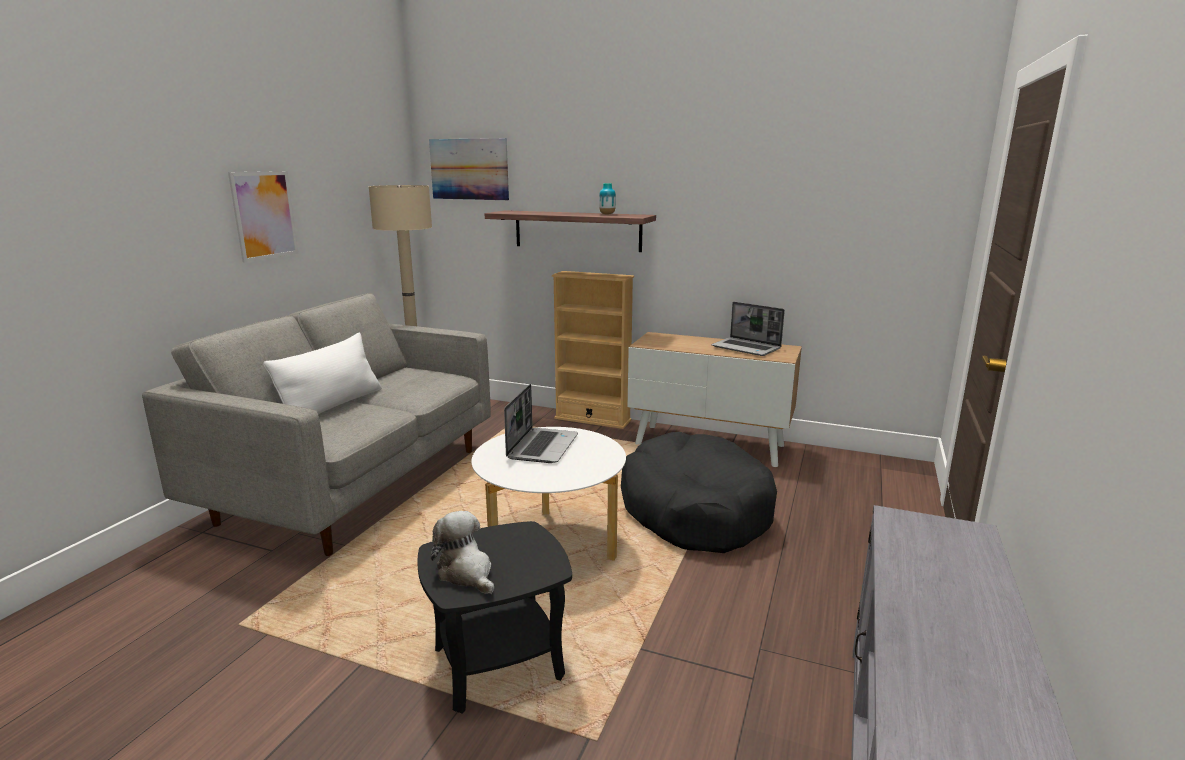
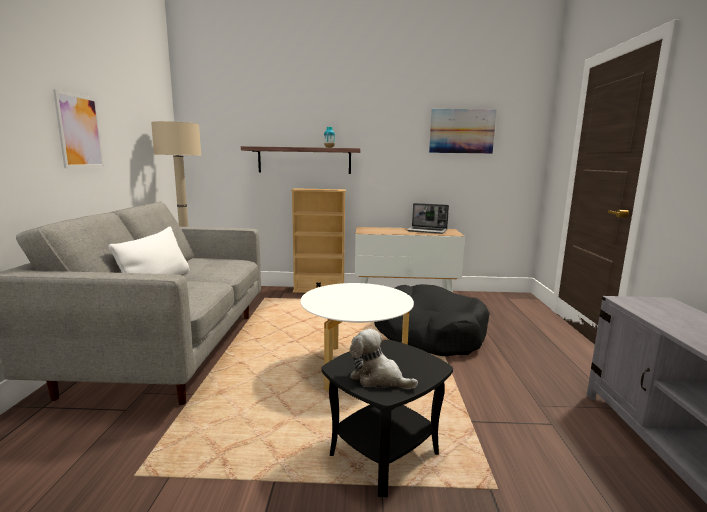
camera: 20 degrees left, 5 degrees down
(469, 169) = (220, 117): picture -> picture (462, 131)
(542, 446) = (346, 294): laptop -> none

